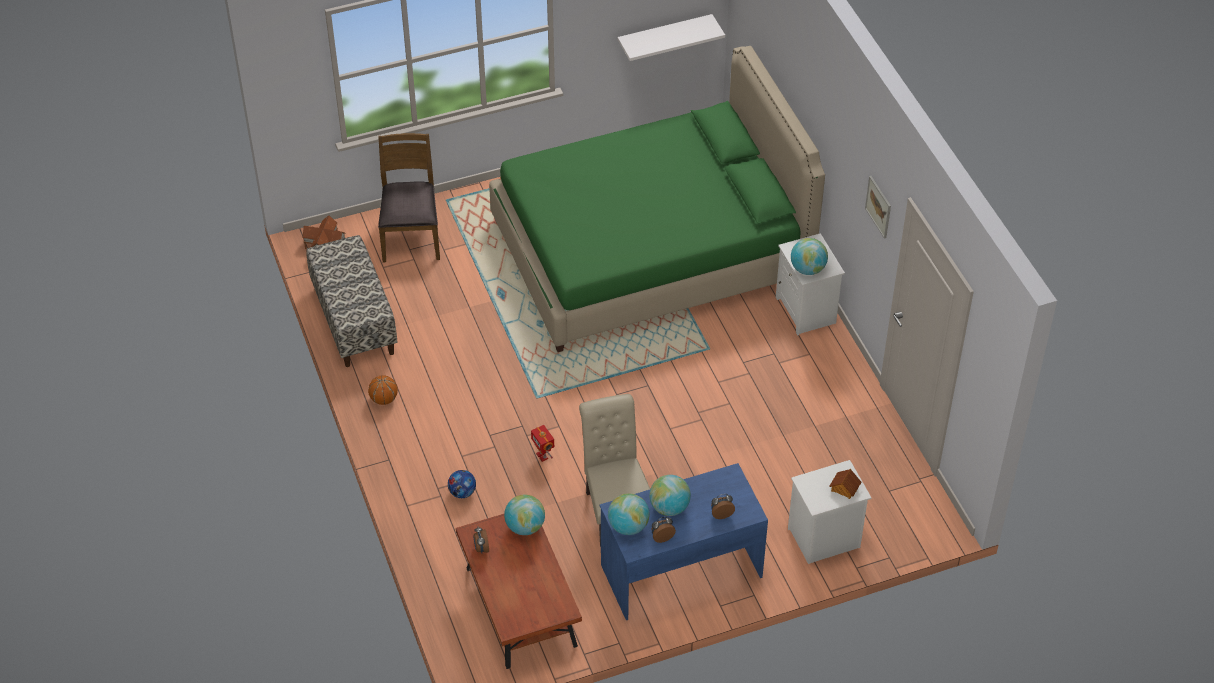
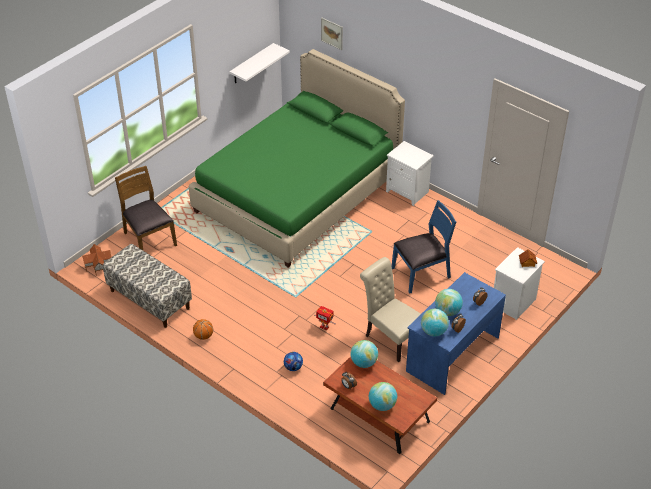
camera: 30 degrees left, 5 degrees down
(730, 439) = (421, 273): none -> blue chair
(807, 269) = (413, 161): globe -> globe (382, 405)
(878, 206) = (462, 98): picture -> picture (332, 33)

